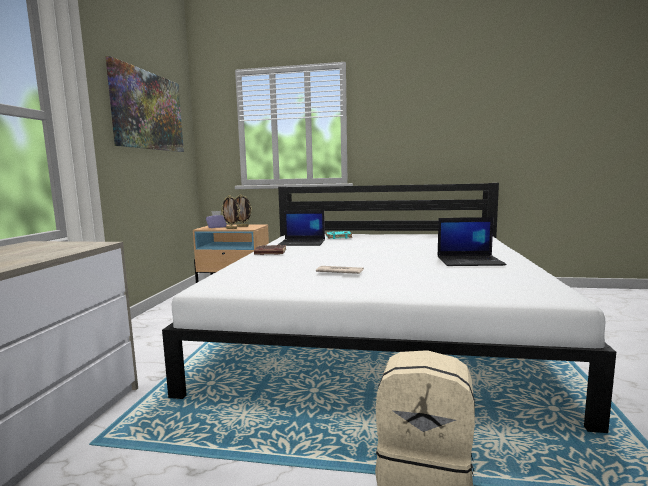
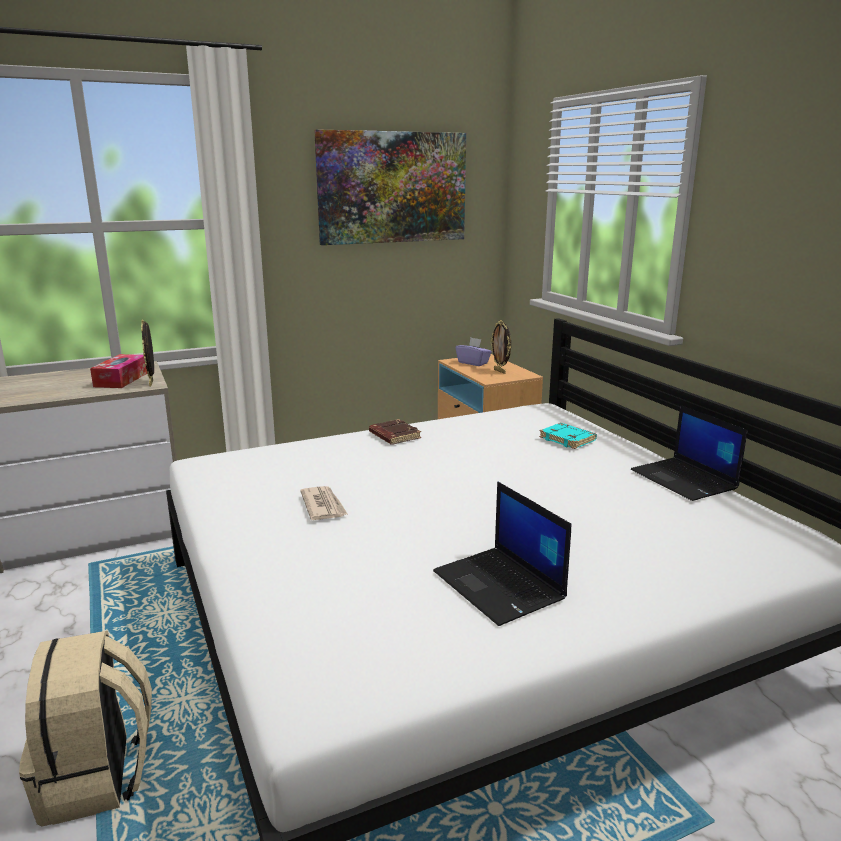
camera: 55 degrees right, 10 degrees up
(51, 247) = (121, 379): none -> tissue box
(232, 228) = (472, 372): picture frame -> picture frame (152, 383)
(303, 243) = (485, 432): laptop -> laptop (685, 480)

